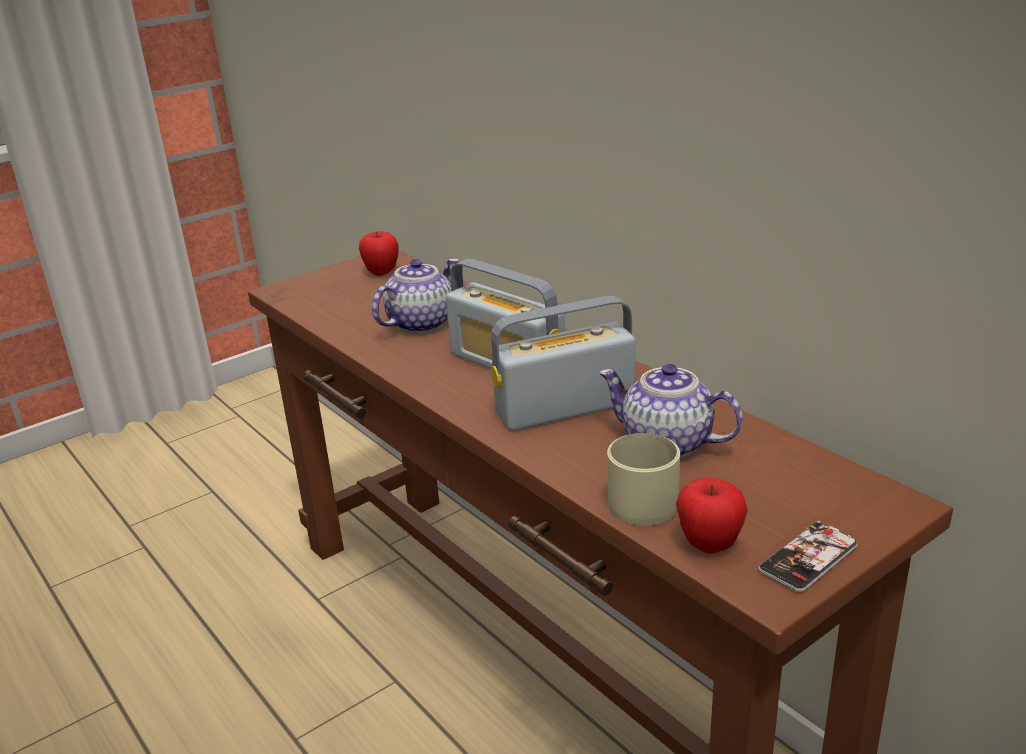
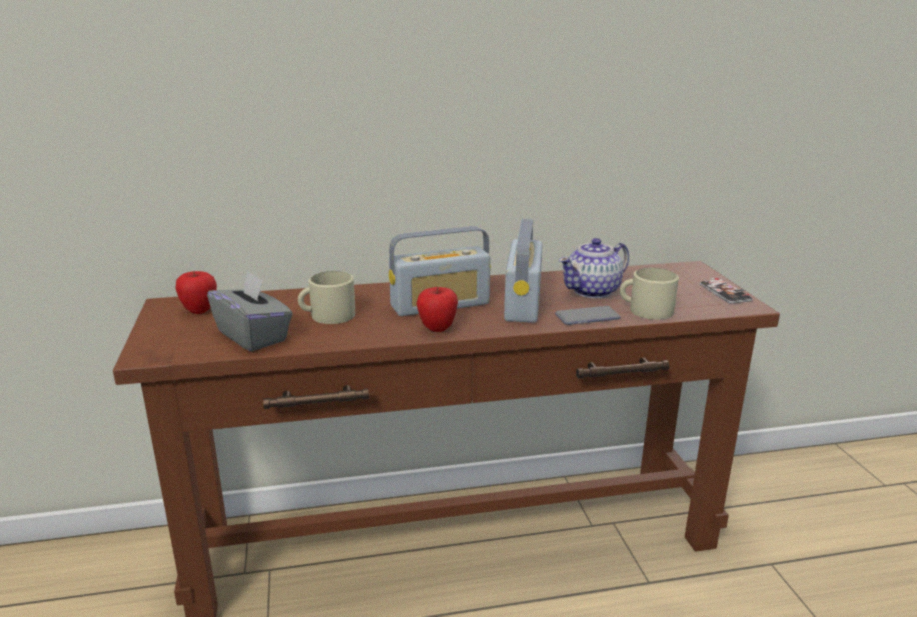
camera: 65 degrees left, 5 degrees down
(346, 311) = (253, 336): none -> grey tissue box
(421, 323) = (327, 316): teapot -> beige mug
(566, 461) = (587, 317): none -> phone
(709, 545) = (700, 307): apple -> apple (437, 328)

